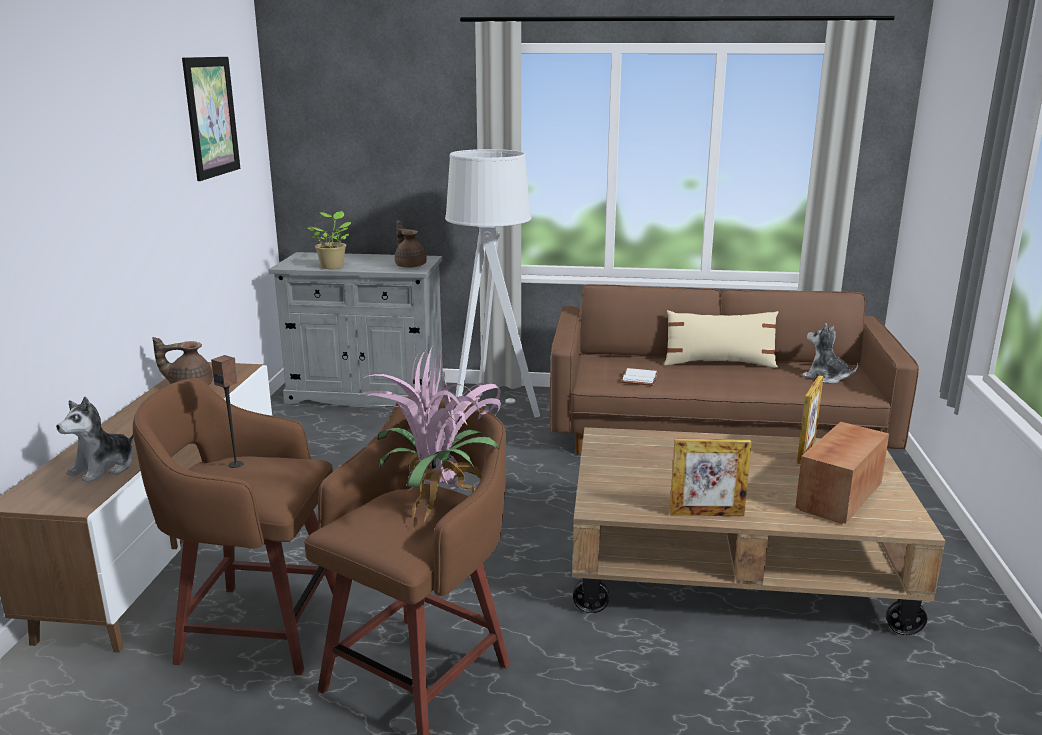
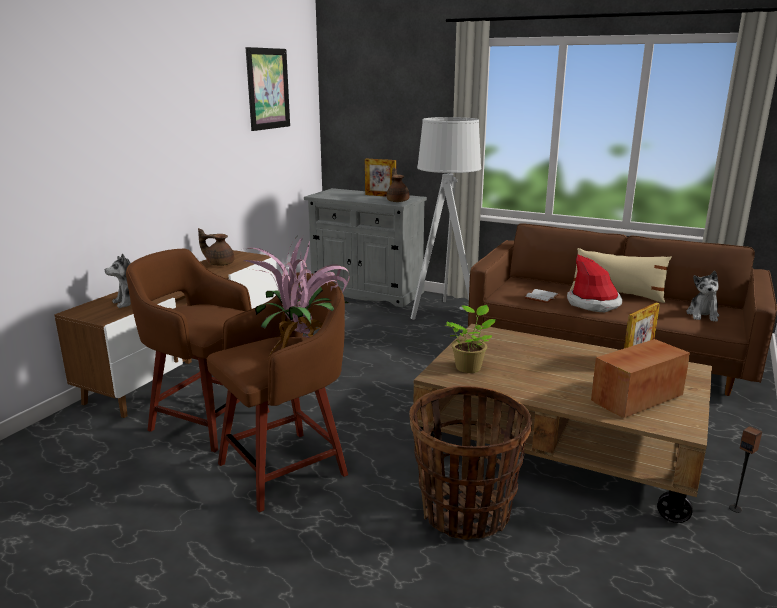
camera: 20 degrees right, 0 degrees up
(236, 464) = (199, 307): speaker -> speaker (735, 508)
(333, 266) = (346, 197): potted plant -> potted plant (469, 367)
(684, 680) = (465, 513): none -> basket
(704, 379) = (593, 304): none -> hat
(706, 514) = (515, 393): picture frame -> picture frame (380, 195)
(825, 378) = (702, 315): plush toy -> plush toy turned 135 degrees counterclockwise

